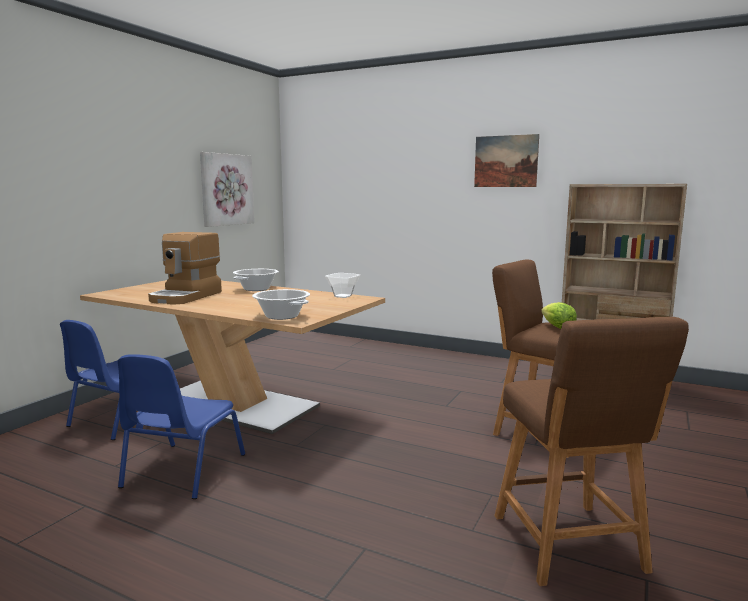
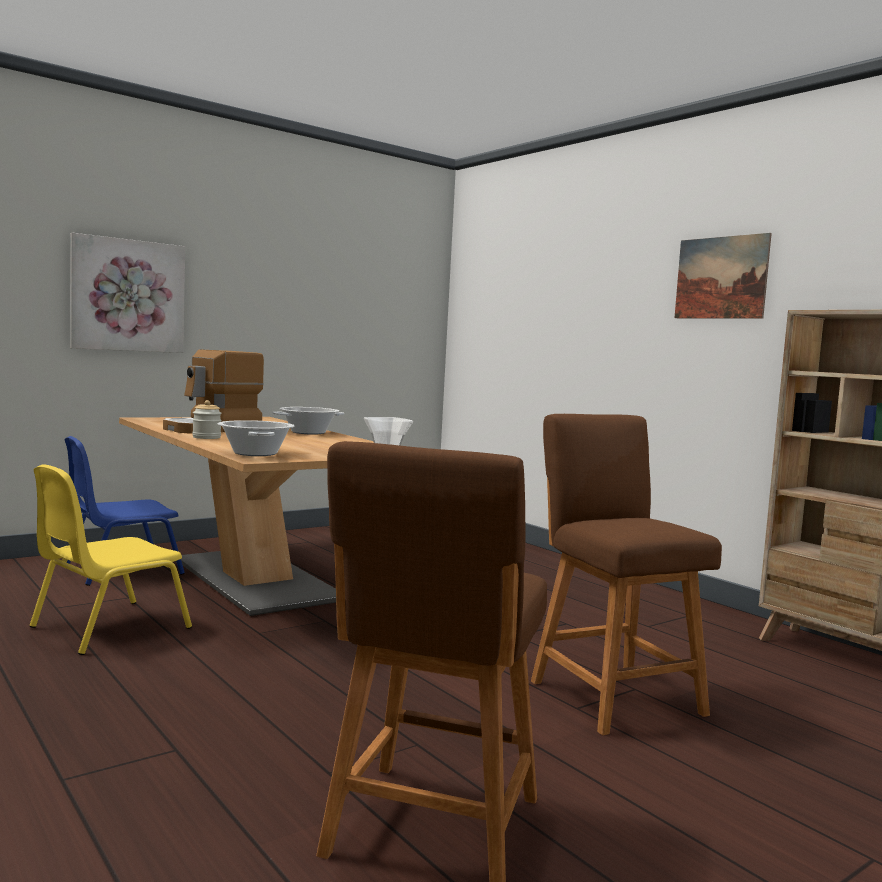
camera: 25 degrees right, 5 degrees down
(182, 471) = (107, 627): blue chair -> yellow chair
(206, 306) = (206, 437): none -> jar
(226, 189) = (350, 313): picture -> picture (127, 295)
(557, 327) = (634, 522): lettuce -> none

